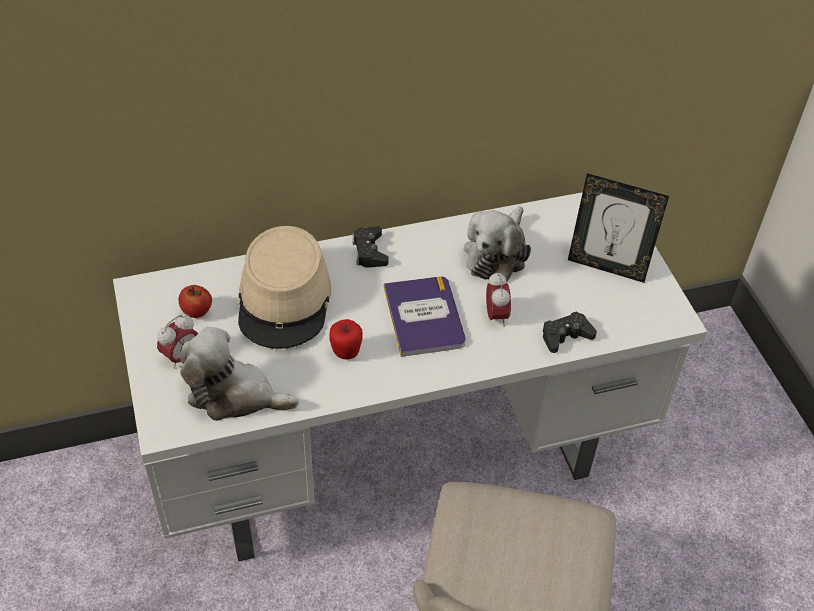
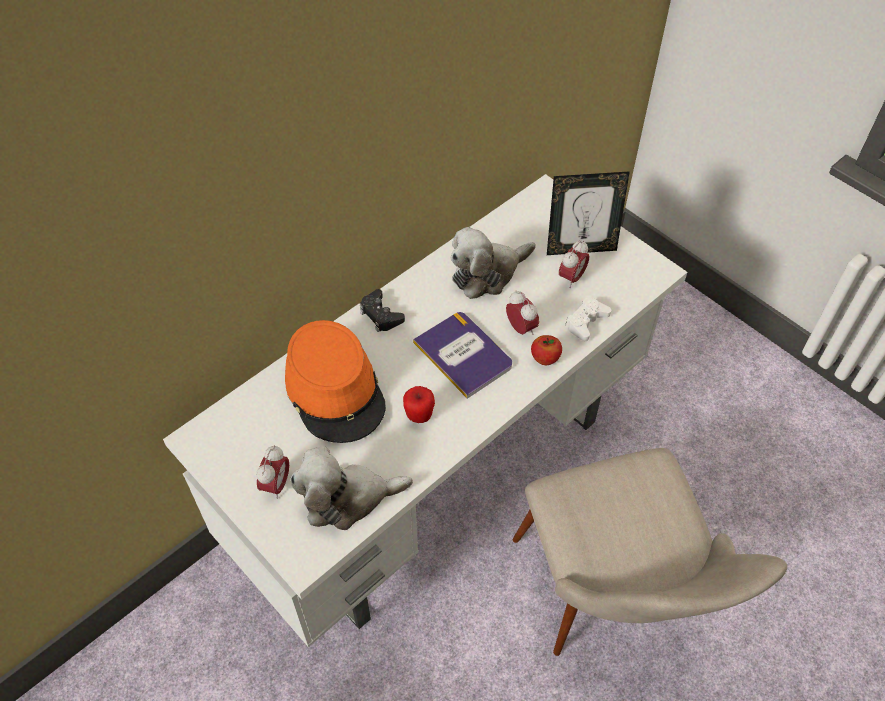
camera: 25 degrees left, 5 degrees up
(197, 312) = (263, 436): apple -> apple (545, 359)
(285, 300) = (335, 390): beige hat -> orange hat
(497, 254) = (488, 273): plush toy -> plush toy turned 60 degrees clockwise
(565, 336) = (586, 322): black game controller -> white game controller
(579, 290) = (571, 278): none -> alarm clock

